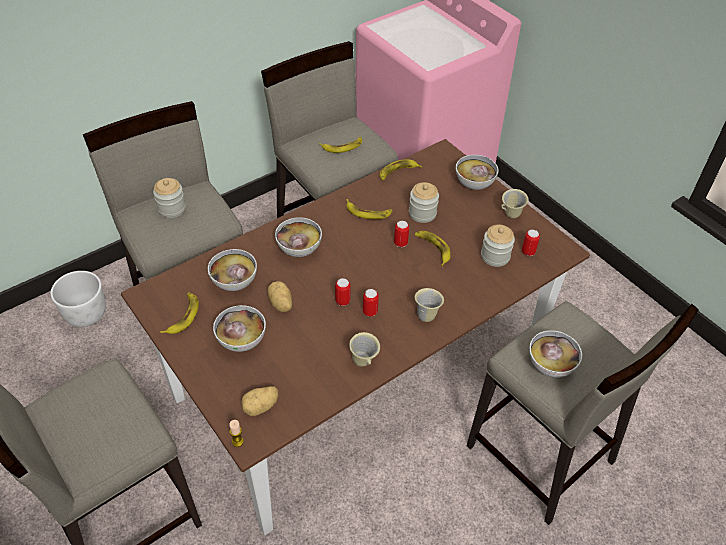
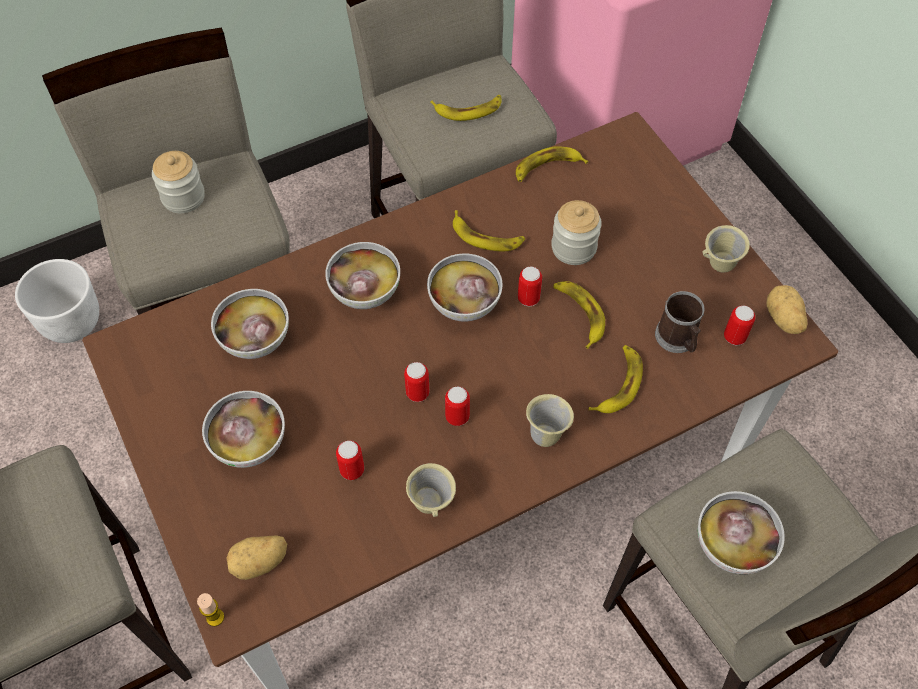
camera: 10 degrees right, 10 degrees up
(183, 316) = (168, 390): banana -> banana (618, 383)
(280, 304) = (319, 387): potato -> potato (782, 319)
(310, 348) = (352, 470): none -> can
(474, 184) = (668, 202): bowl -> bowl (464, 305)
(495, 256) = (678, 339): jar -> mug

